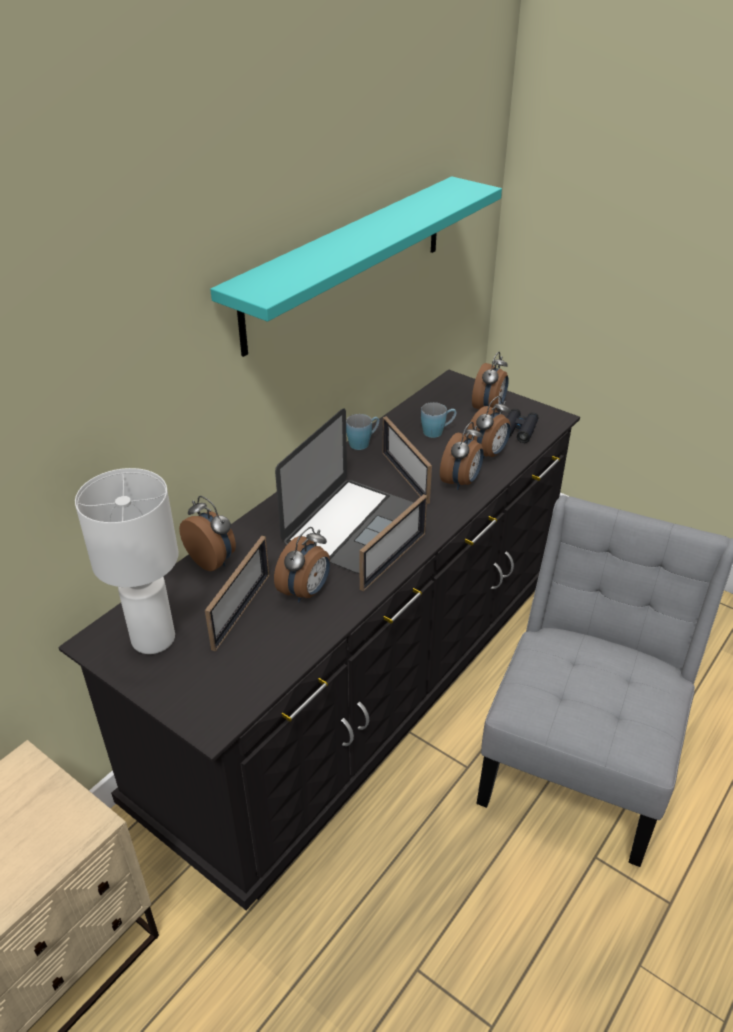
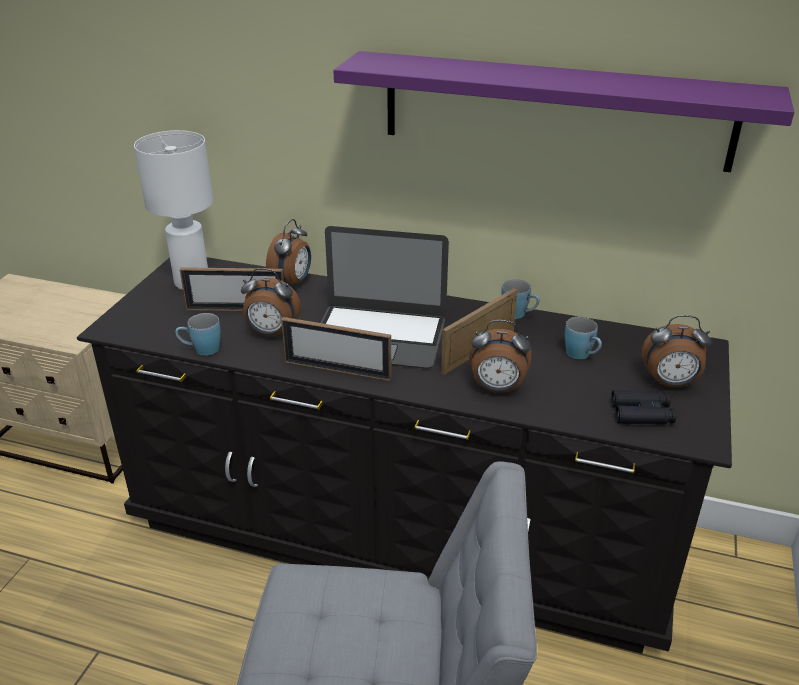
camera: 70 degrees right, 5 degrees down
(308, 648) = (201, 350): none -> blue mug
(347, 262) = (555, 110): turquoise shelf -> purple shelf
(487, 454) = (567, 398): alarm clock -> none

